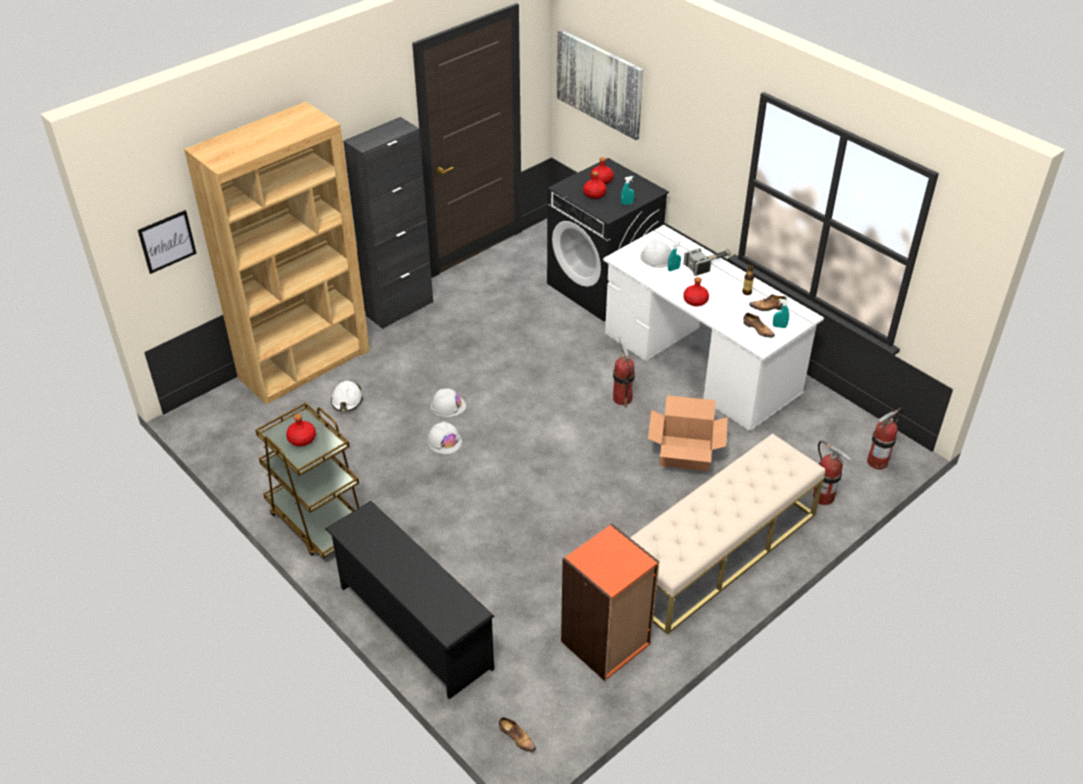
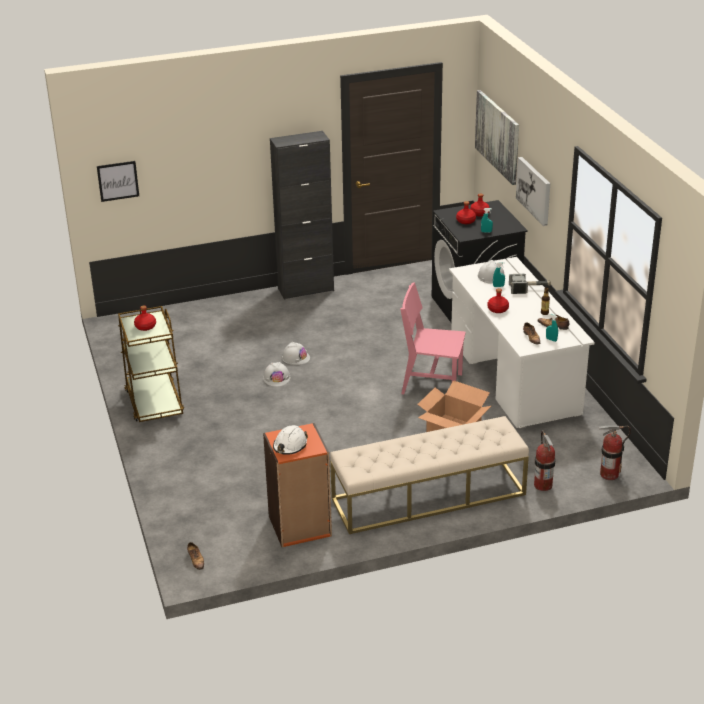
camera: 25 degrees right, 10 degrees down
(305, 364) = (213, 309): brown bookcase -> none
(347, 401) = (225, 337): white hard hat -> white hard hat (290, 446)
(412, 627) = (173, 479): black shoe rack -> none
(622, 398) = (432, 383): fire extinguisher -> pink chair
(677, 145) = (534, 190): none -> picture

